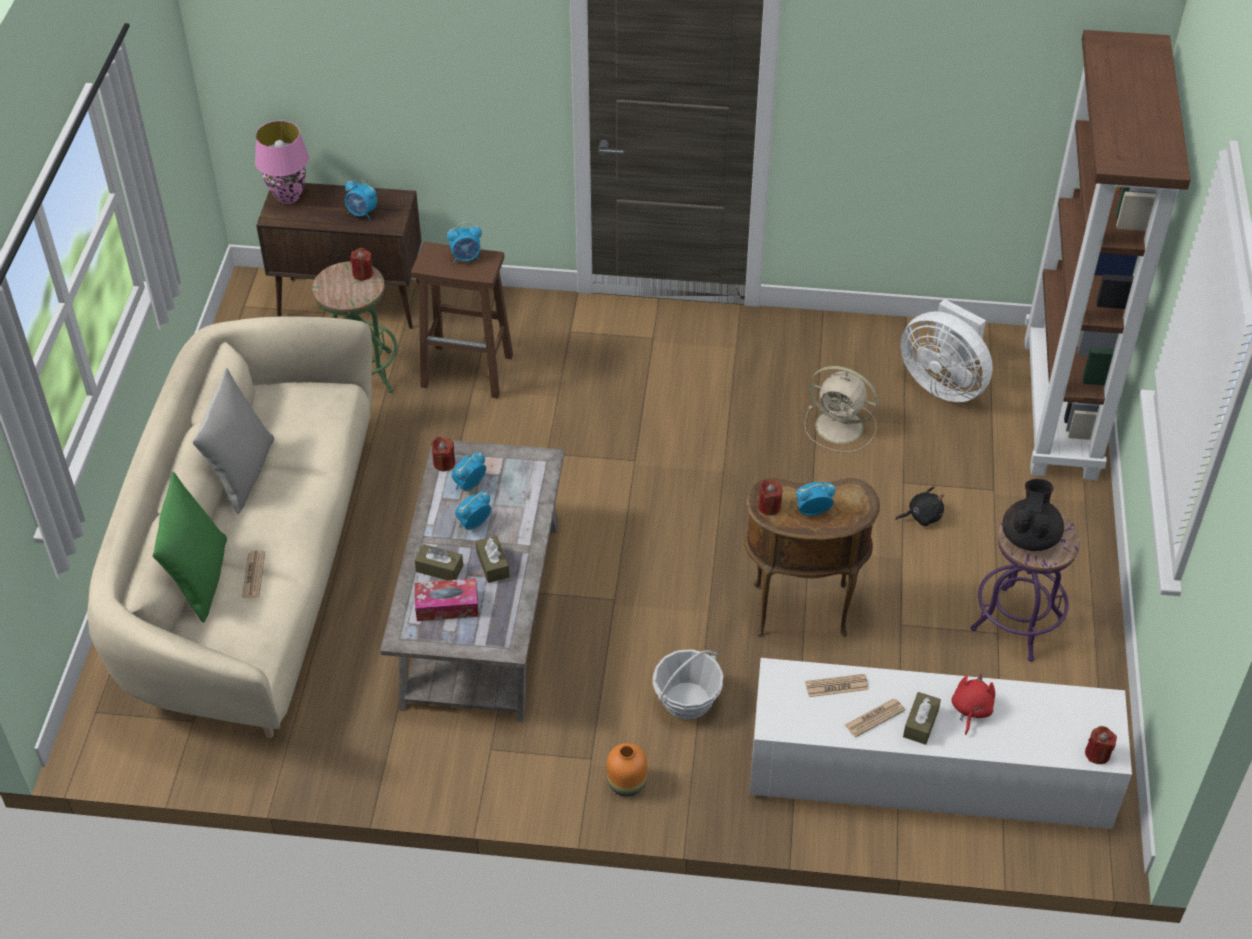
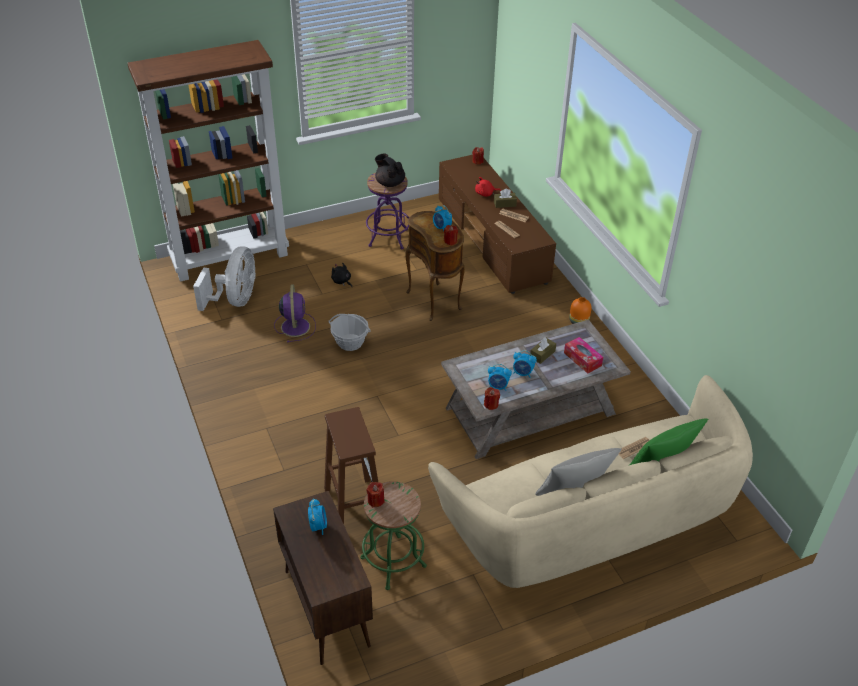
camera: 120 degrees left, 5 degrees down
(288, 197) = (326, 584): pink table lamp -> none
(439, 569) = (563, 372): brown tissue box -> none
(466, 258) = (343, 429): alarm clock -> none
(687, 701) = (518, 319): basket -> basket (350, 342)
(841, 427) = (295, 326): beige fan -> purple fan
(926, 775) = (493, 241): white tv stand -> brown tv stand
(1030, 537) = (390, 183): black teapot -> black teapot turned 60 degrees clockwise

